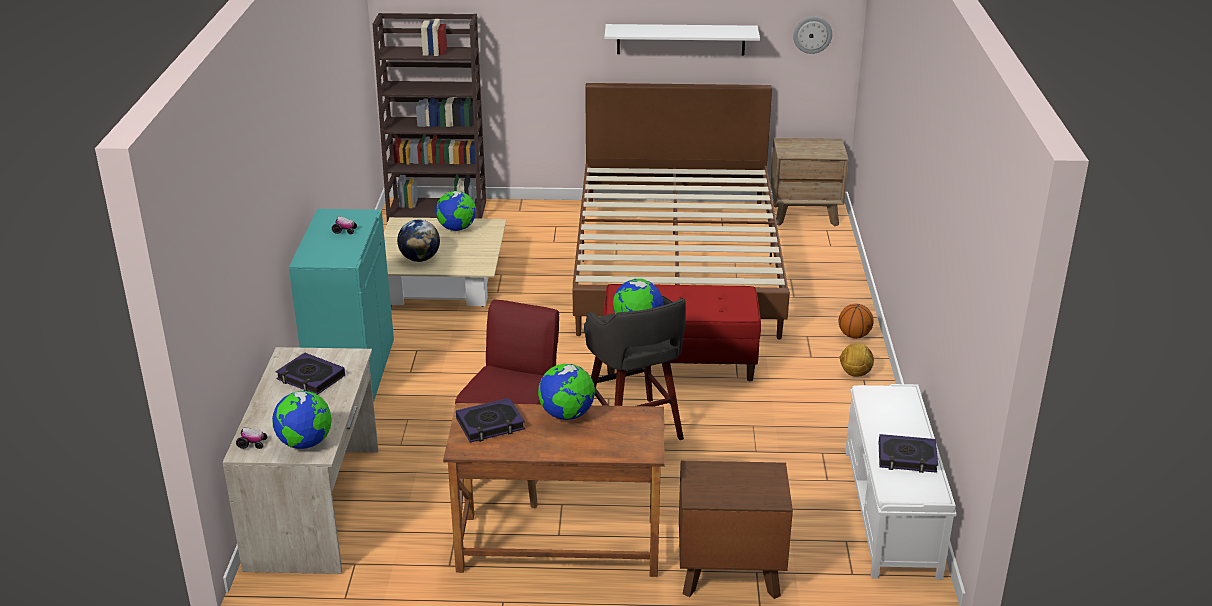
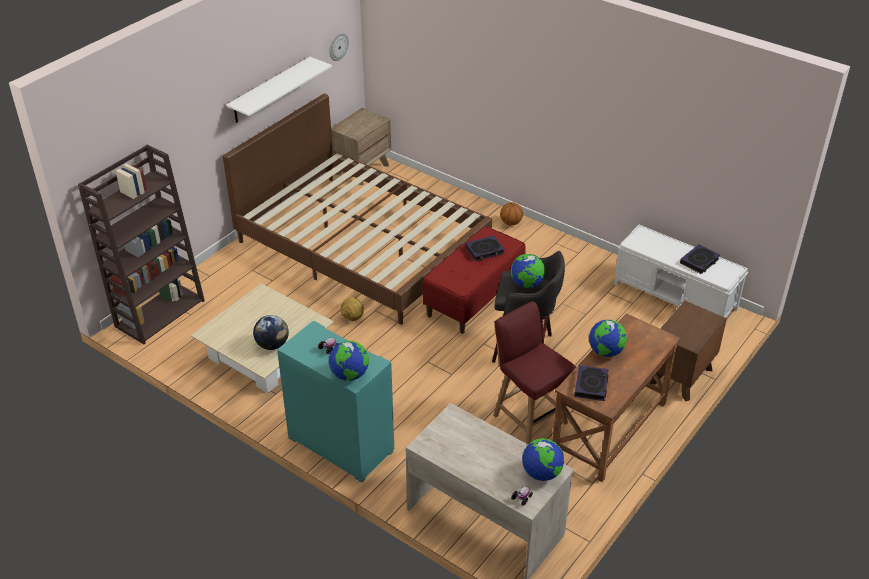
camera: 55 degrees left, 10 degrees up
(311, 378) = (463, 444): book -> book (484, 250)
(457, 229) = (249, 310): globe -> globe (350, 375)
(855, 374) = (547, 243): football -> football (352, 318)

